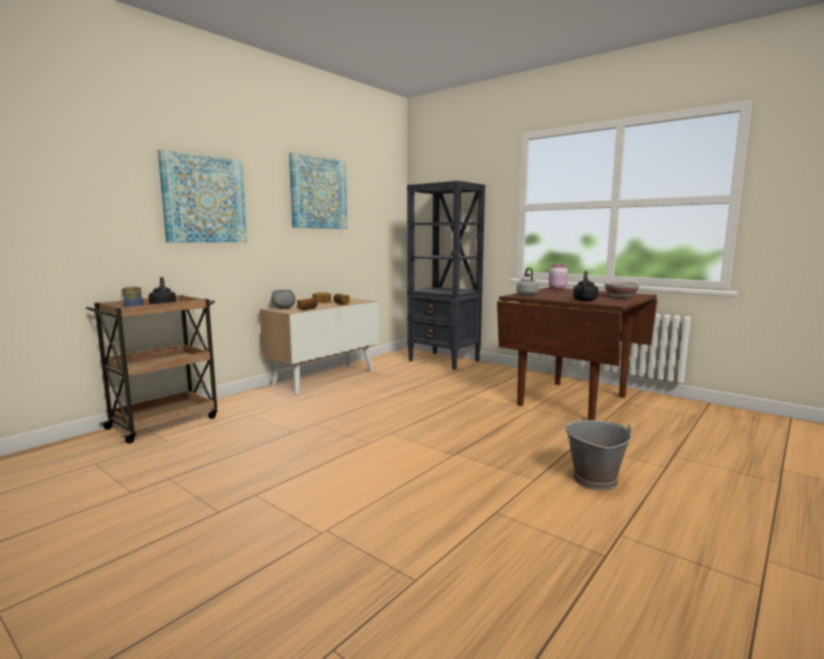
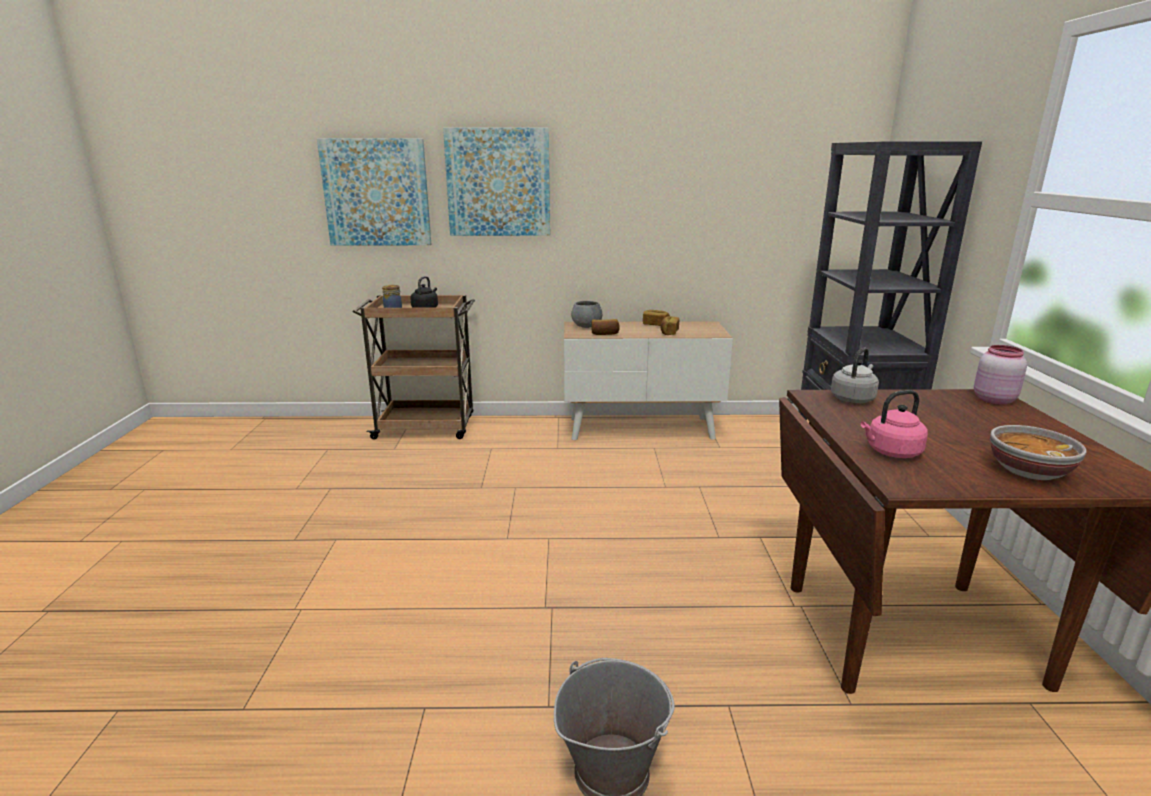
camera: 50 degrees right, 10 degrees up
(318, 193) = (677, 162): picture -> picture (376, 193)
(584, 300) = (891, 452): black kettle -> pink kettle

